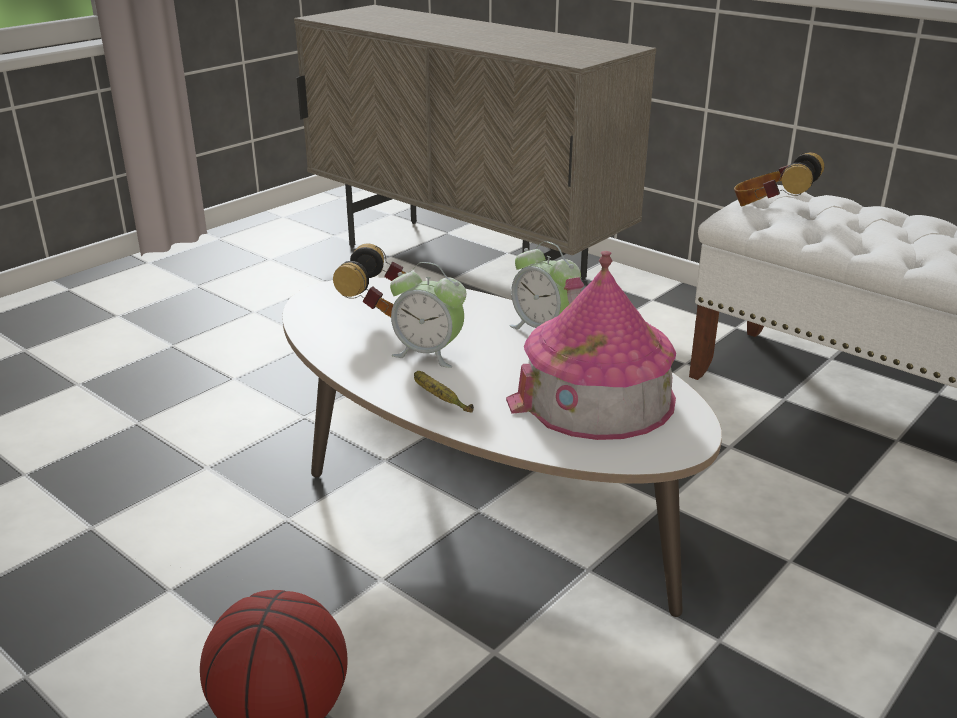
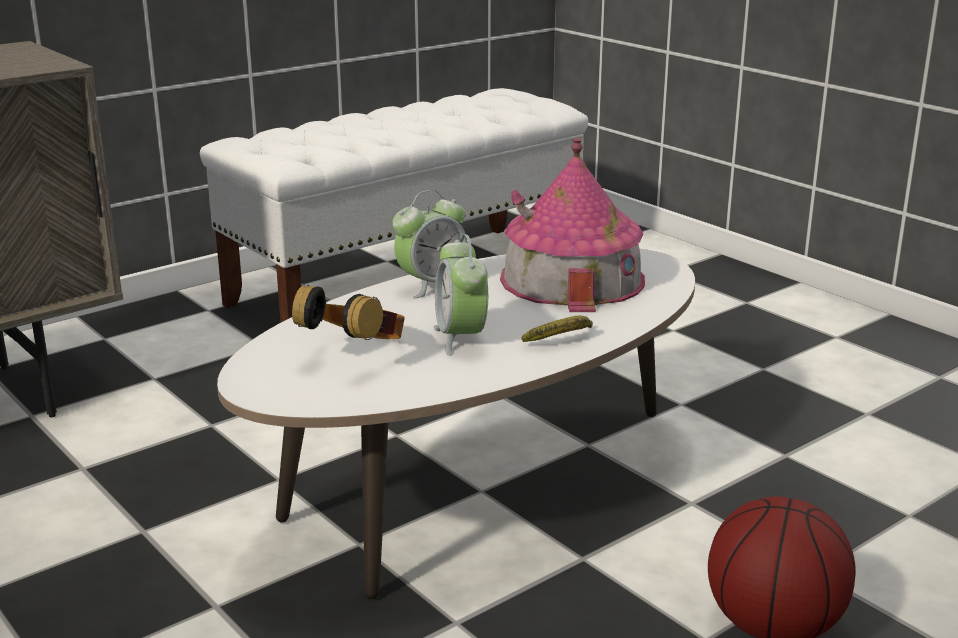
camera: 80 degrees left, 5 degrees down
(428, 353) = (461, 338): alarm clock -> alarm clock turned 135 degrees clockwise
(771, 209) = (291, 148): headphones -> none

